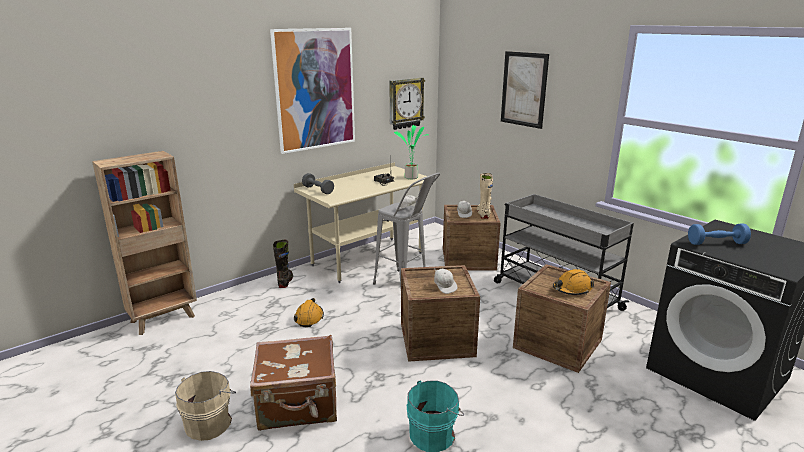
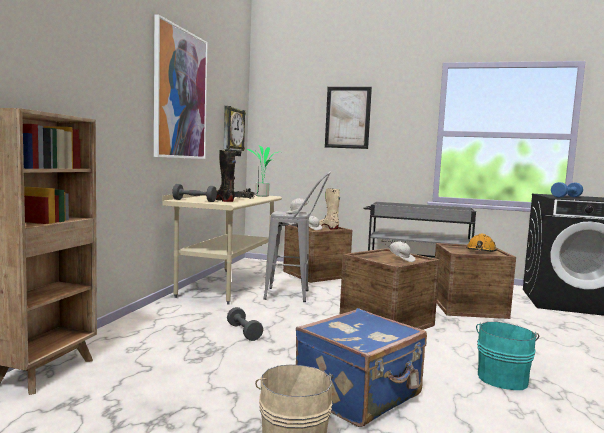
camera: 35 degrees left, 15 degrees down
(285, 281) = (165, 312): black boot -> black boot (224, 200)
(298, 405) = (360, 395): brown suitcase -> blue suitcase
(309, 318) = (244, 332): orange hard hat -> grey dumbbell

